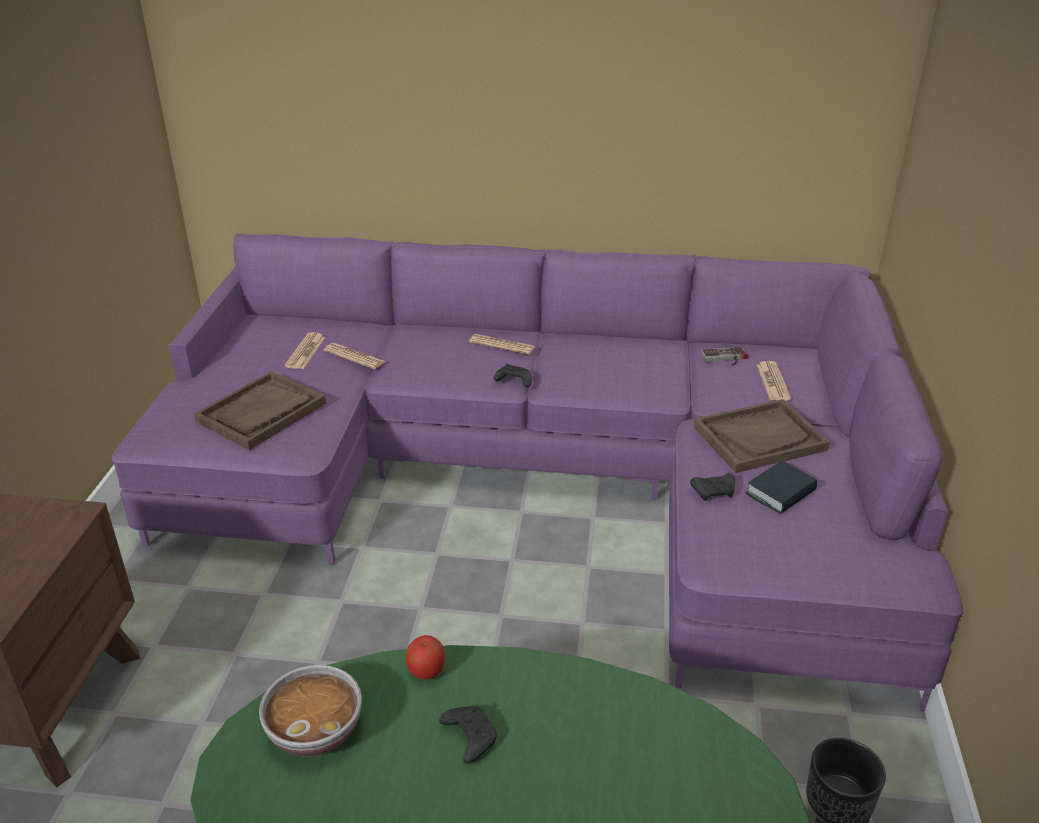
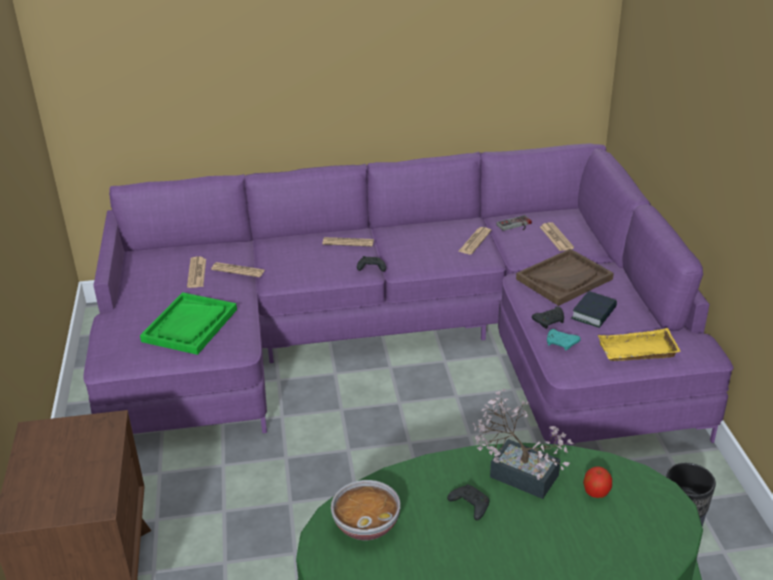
camera: 15 degrees left, 0 degrees up
(261, 413) = (190, 325): brown tray -> green tray
(426, 671) = (420, 473): apple -> apple (596, 492)
(561, 703) = (517, 472): none -> potted plant
(662, 369) = (474, 241): none -> newspaper
(717, 526) = (561, 344): none -> turquoise game controller
(820, 560) = (637, 352): none -> yellow tray

